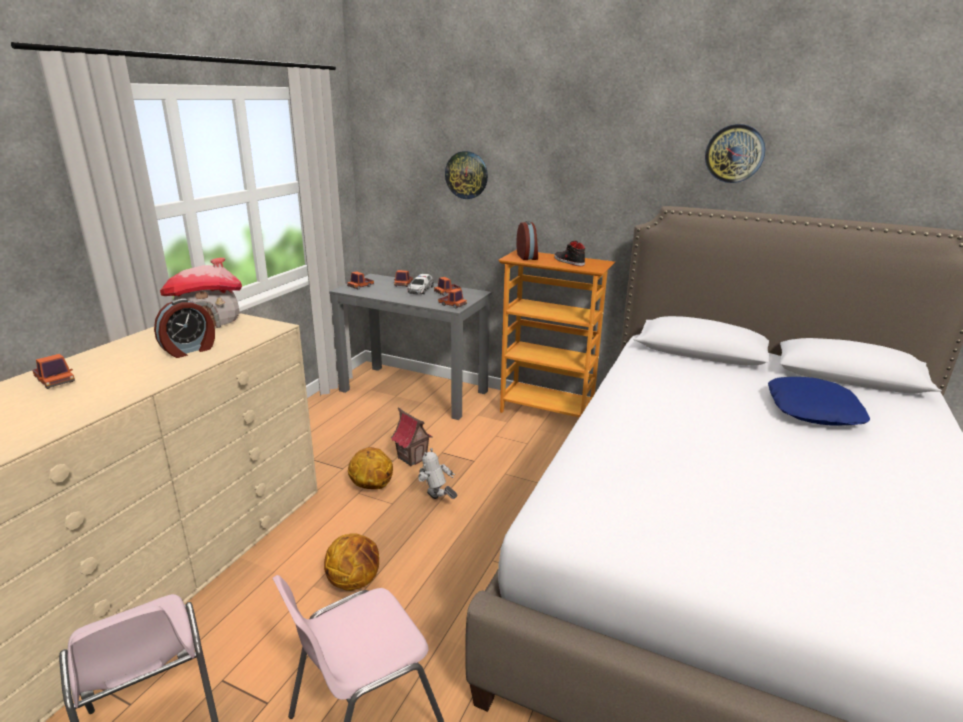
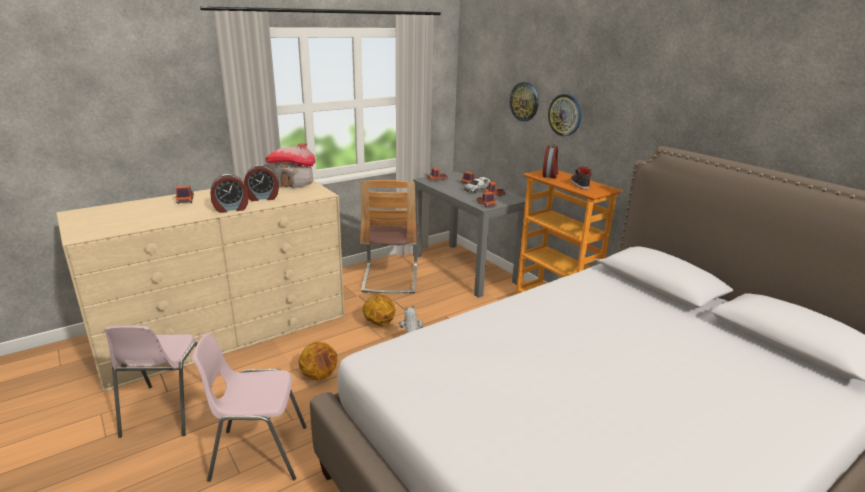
camera: 30 degrees right, 0 degrees up
(159, 376) = (231, 209): none -> alarm clock
(335, 426) = (390, 278): none -> chair
(412, 458) = (421, 314): toy house -> none
(734, 153) = (733, 103): wall clock -> wall clock (565, 115)
(813, 410) = (700, 358): blue pillow -> none

